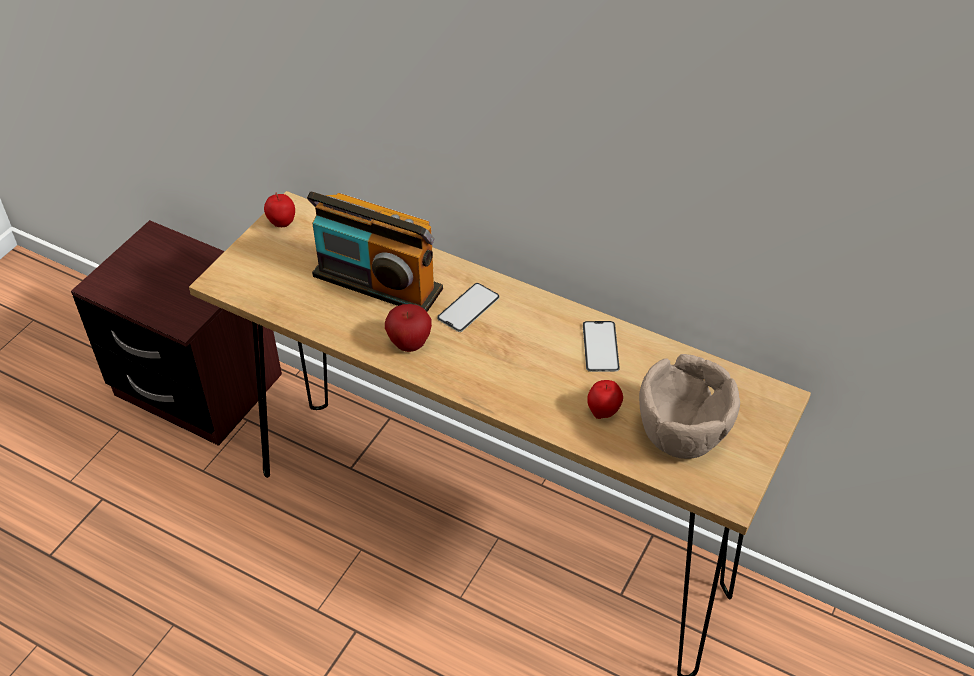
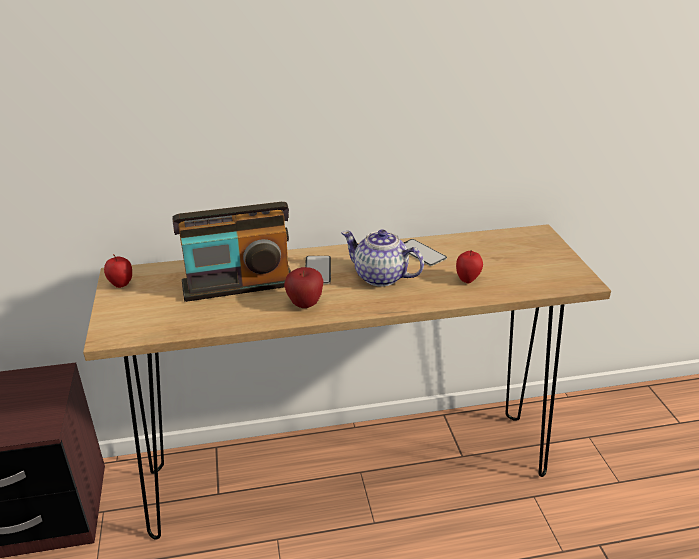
camera: 40 degrees left, 15 degrees down
(519, 354) = (381, 277): none -> teapot
(681, 435) = (521, 269): brown bowl -> none

